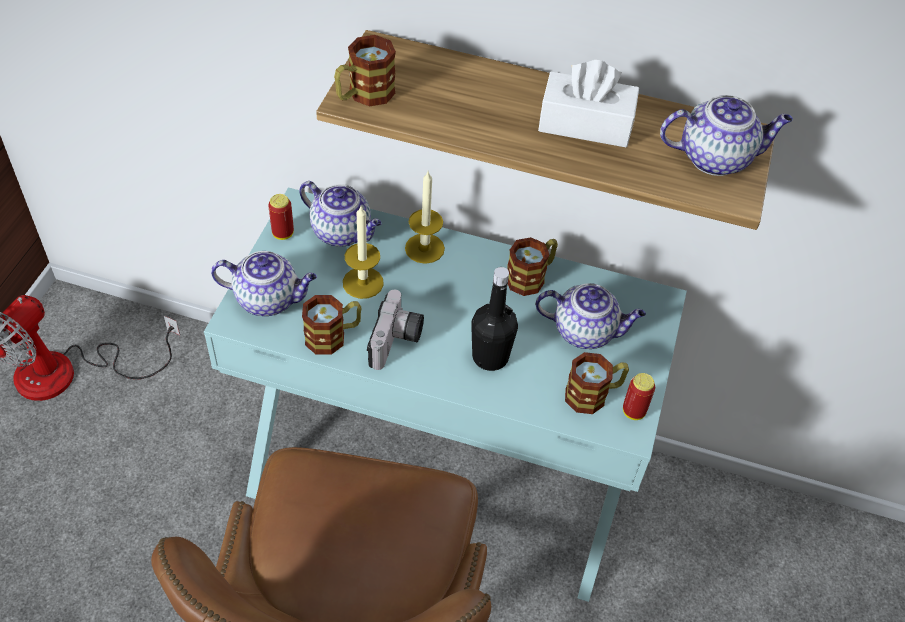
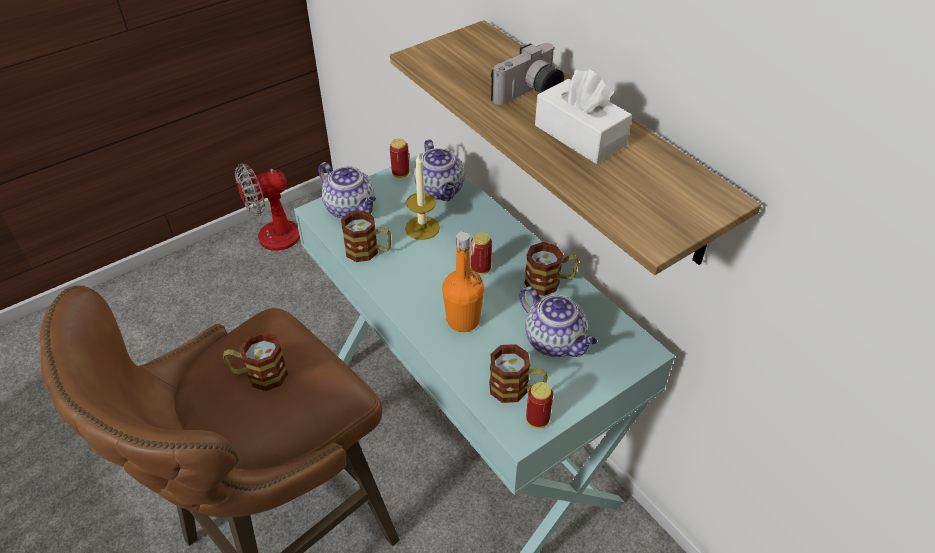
camera: 40 degrees right, 5 degrees down
(364, 95) = (432, 56): mug -> mug (259, 375)
(397, 342) = (406, 277): camera -> camera (530, 94)
(424, 248) = (488, 226): candle -> none
(459, 297) = (480, 269): none -> can
(490, 357) = (463, 320): black bottle -> orange bottle
(716, 158) = (670, 203): teapot -> none

